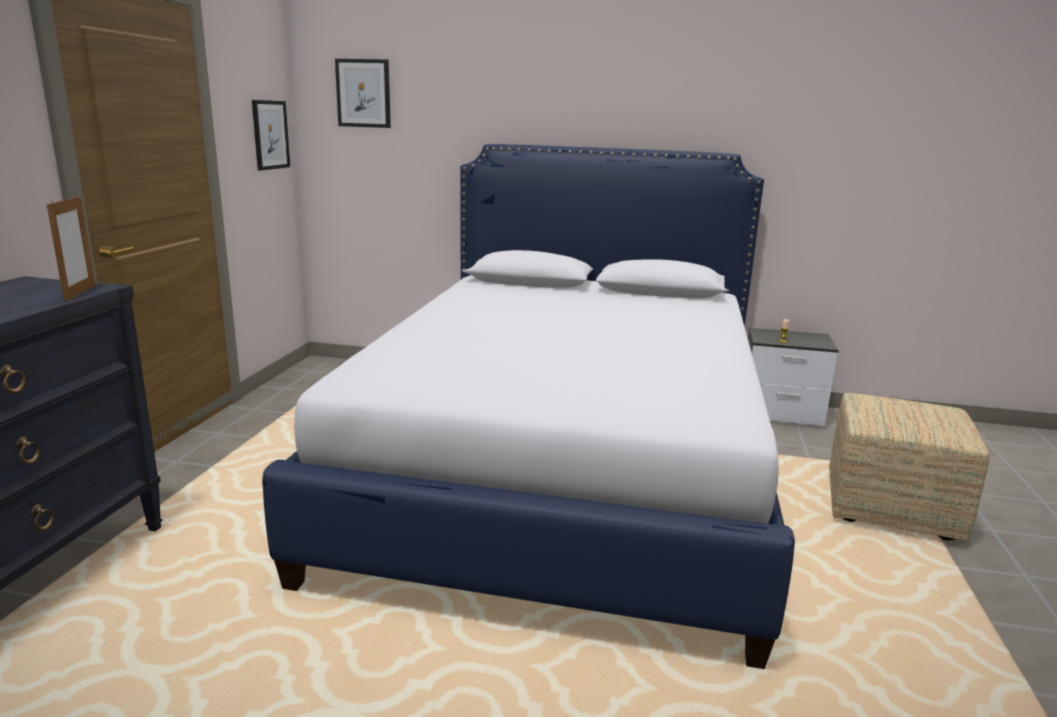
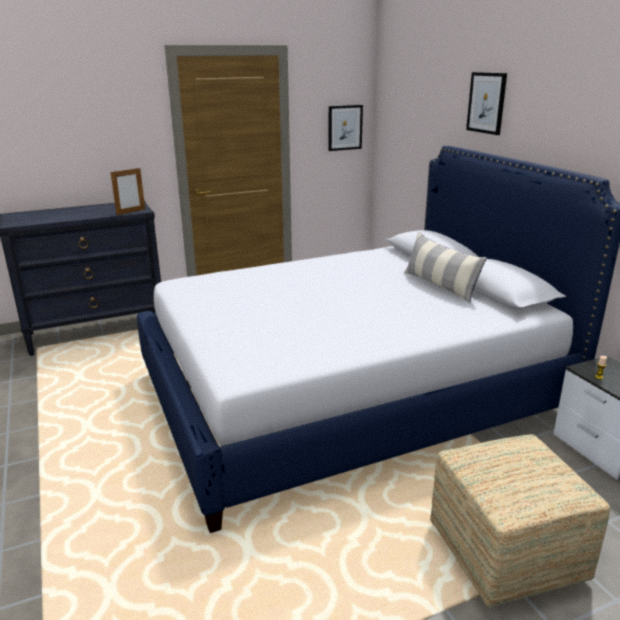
camera: 55 degrees right, 5 degrees up
(363, 93) = (401, 100): picture -> picture (486, 103)
(611, 298) = (439, 286): none -> pillow

